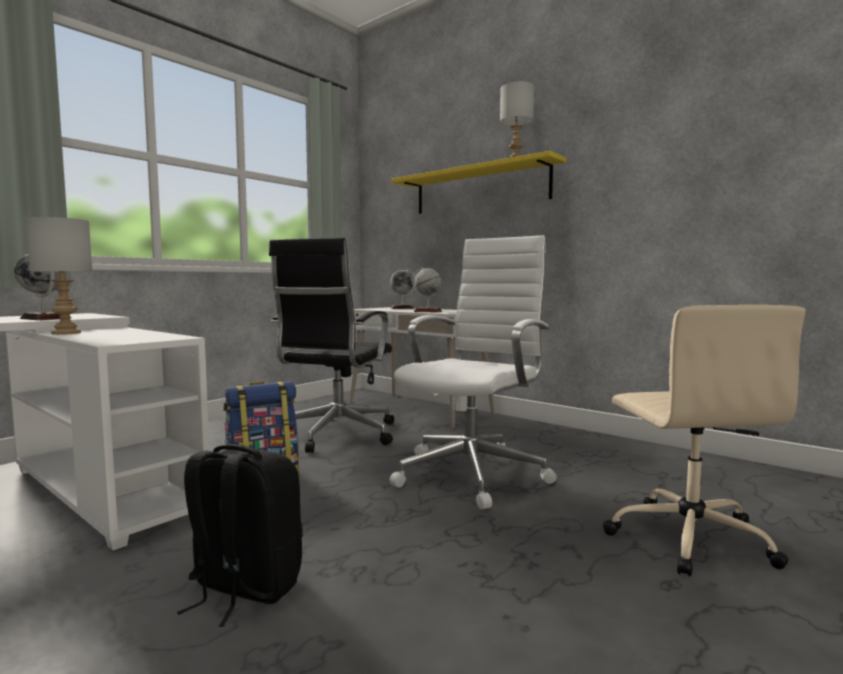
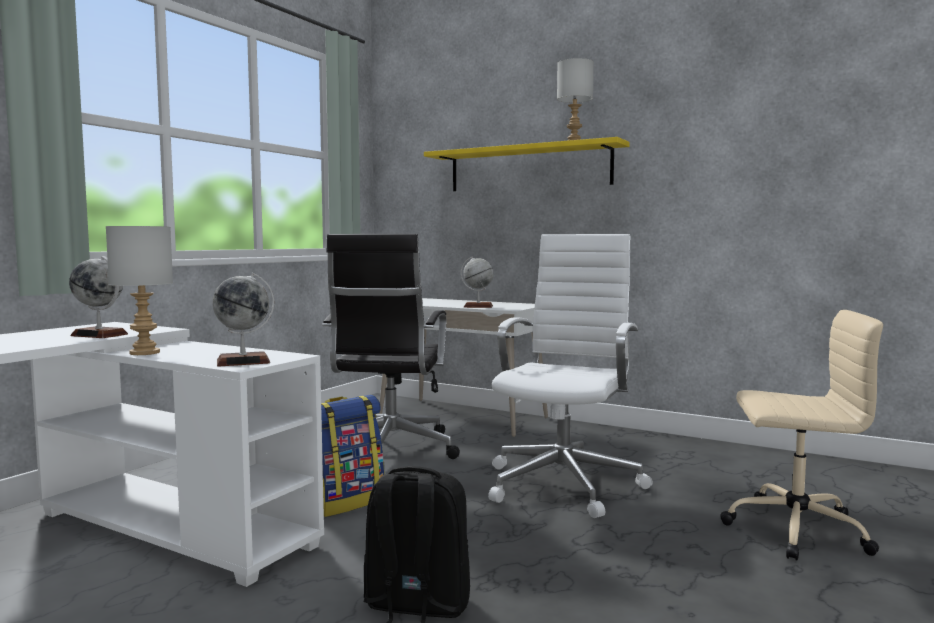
camera: 10 degrees left, 0 degrees up
(402, 308) = (437, 300): globe -> globe (243, 362)
(688, 537) = (793, 529): beige office chair -> beige office chair turned 60 degrees counterclockwise

